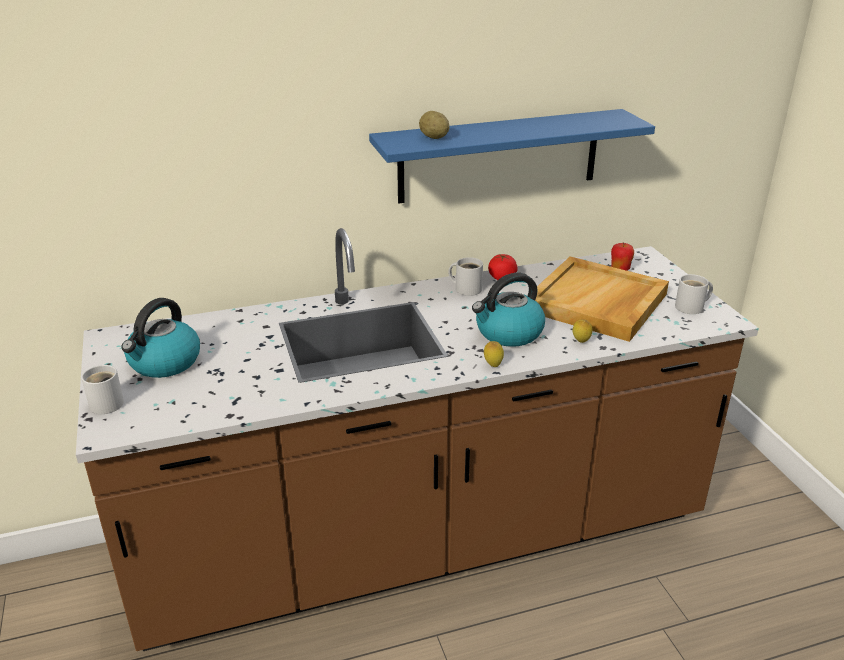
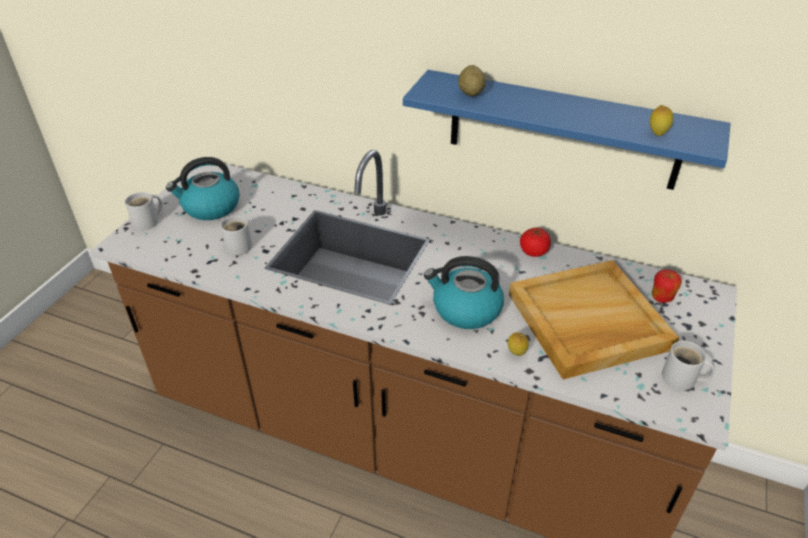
camera: 40 degrees right, 10 degrees up
(466, 288) = (489, 247): white mug -> white mug (239, 245)
(493, 365) = (412, 333): lemon -> lemon (657, 133)

